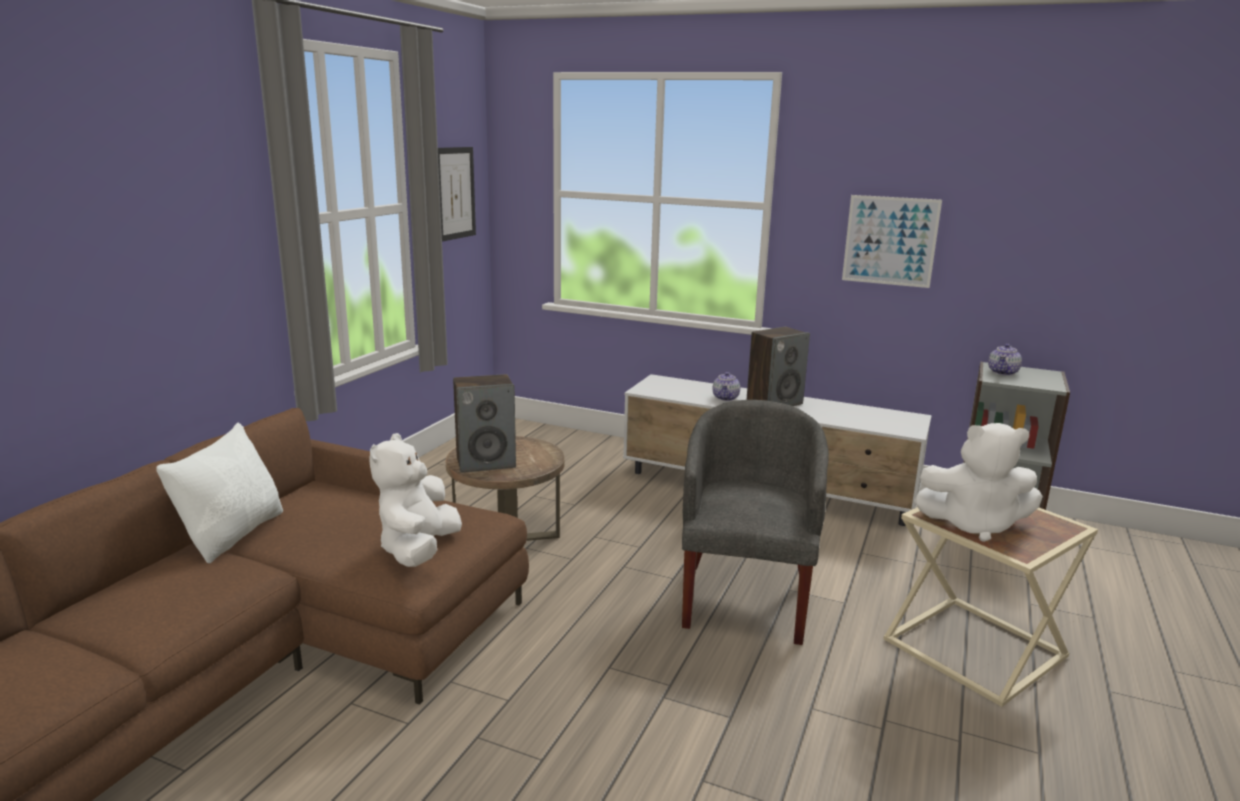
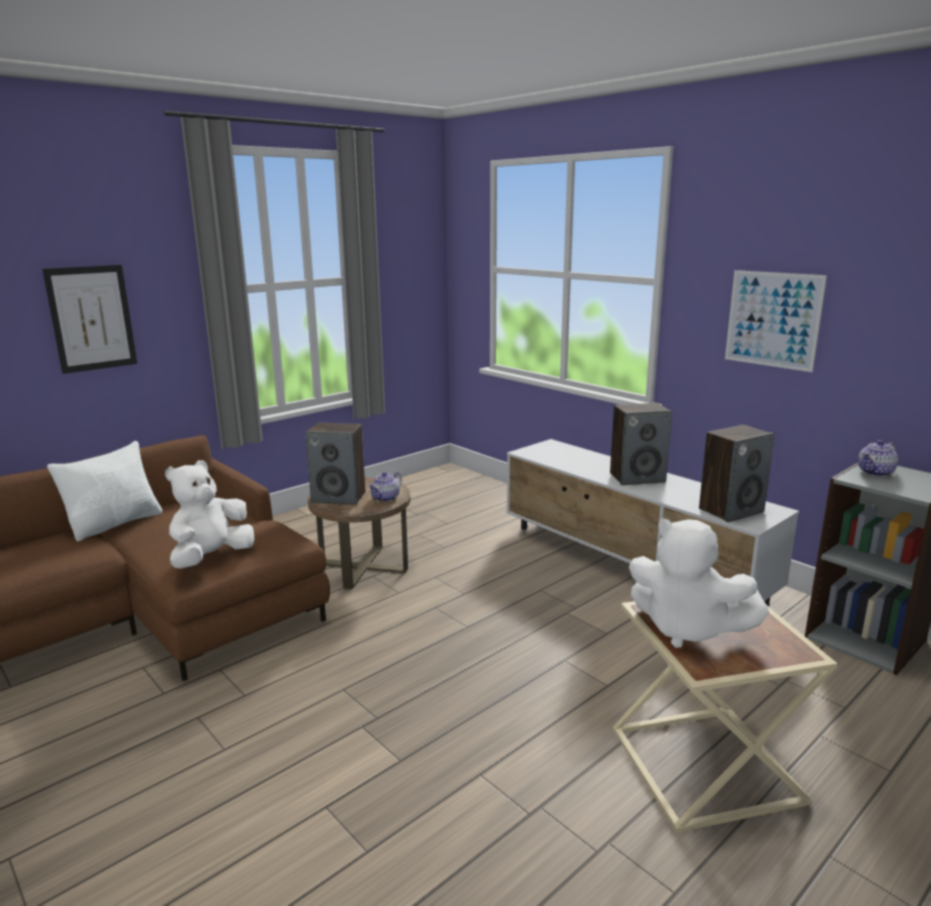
camera: 25 degrees right, 0 degrees up
(455, 193) = (406, 269): picture -> picture (91, 318)
(726, 398) = (594, 468): teapot -> teapot (386, 498)
(745, 599) = (514, 659): grey armchair -> none
(882, 422) = (731, 510): none -> speaker

